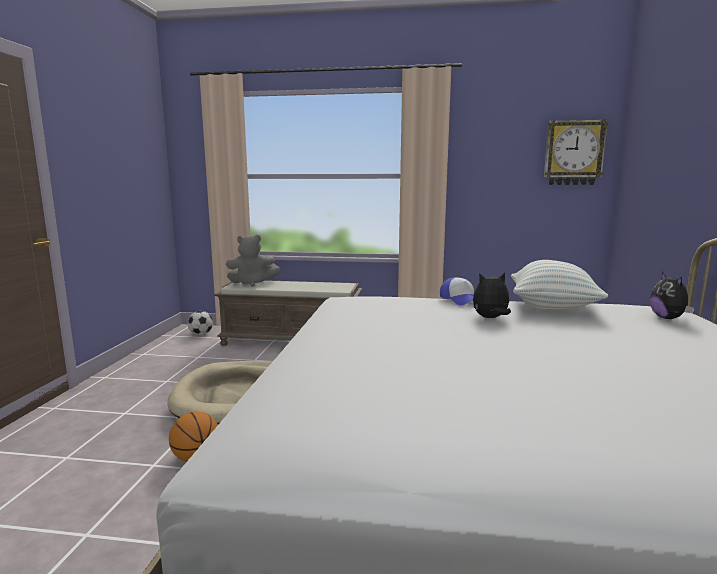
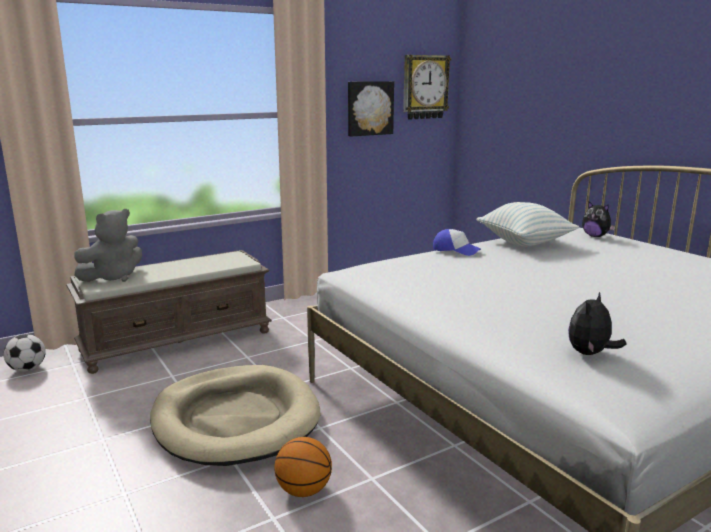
camera: 40 degrees left, 5 degrees up
(490, 318) = (516, 262): plush toy -> plush toy (590, 354)
(503, 173) = (369, 108): none -> picture

